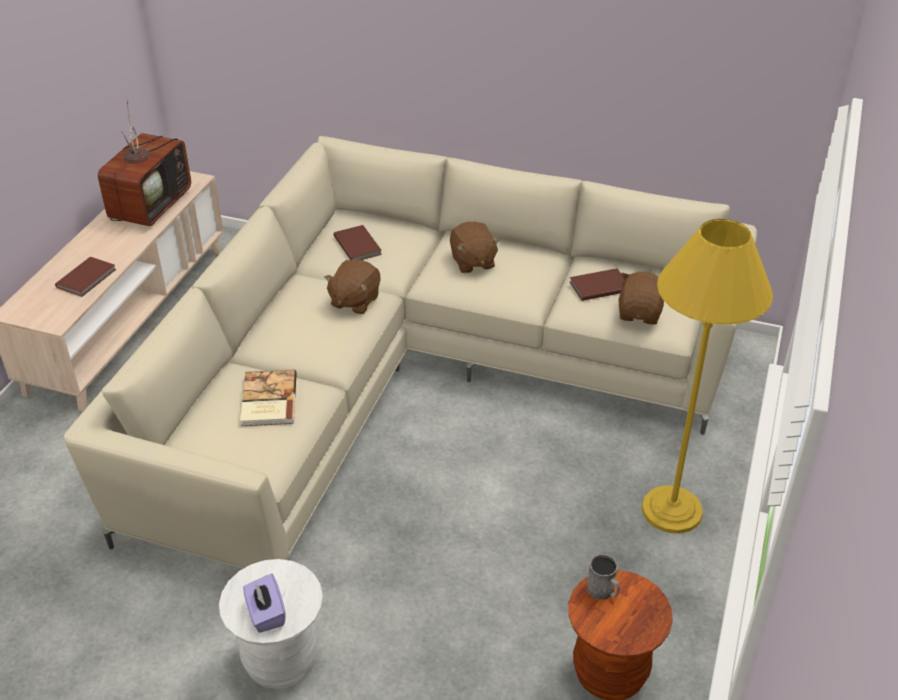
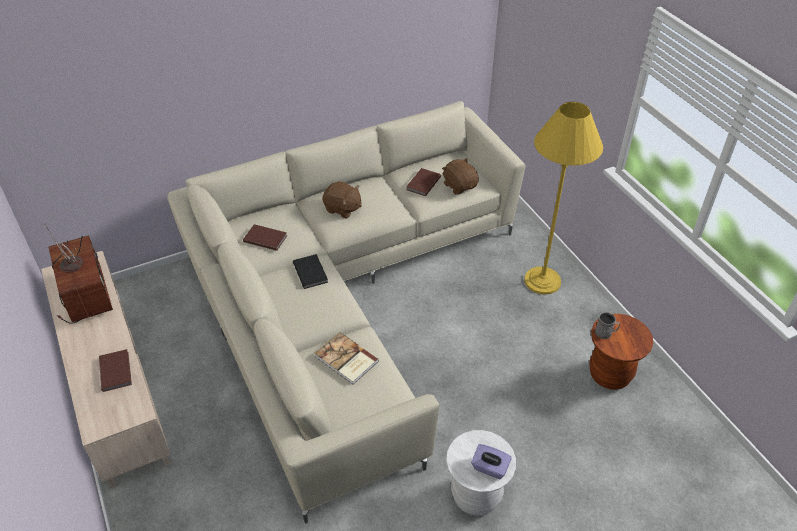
camera: 45 degrees left, 5 degrees up
(354, 301) = (311, 272): brown plush toy -> black book

